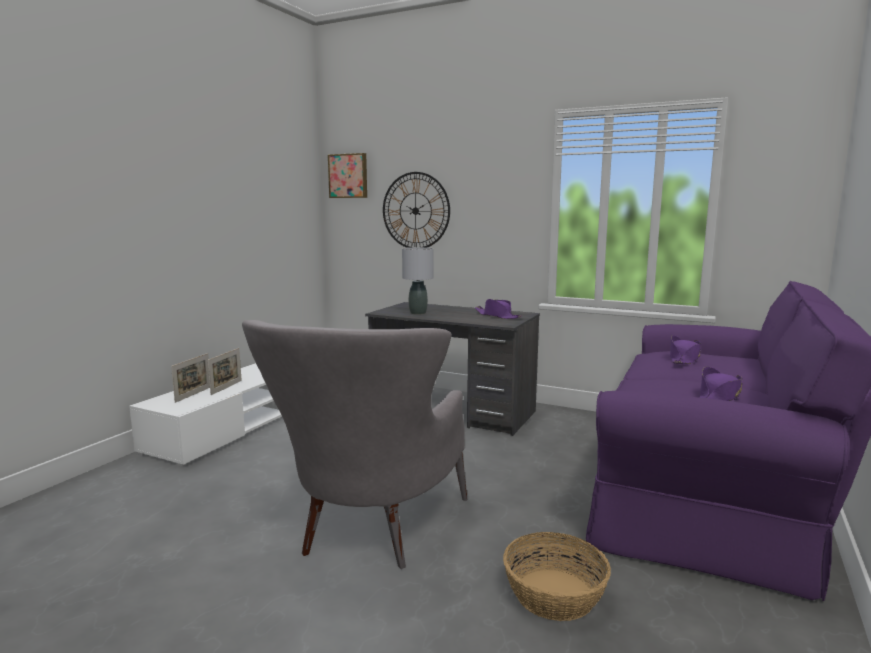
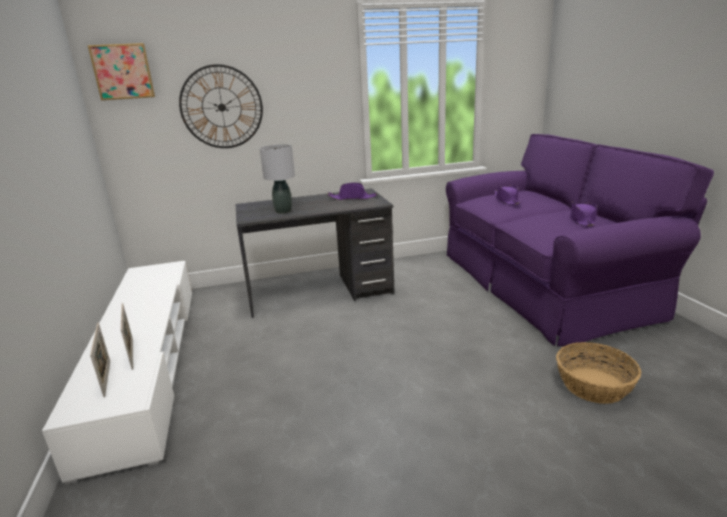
camera: 40 degrees left, 10 degrees up
(367, 535) = (441, 417): grey armchair -> none

